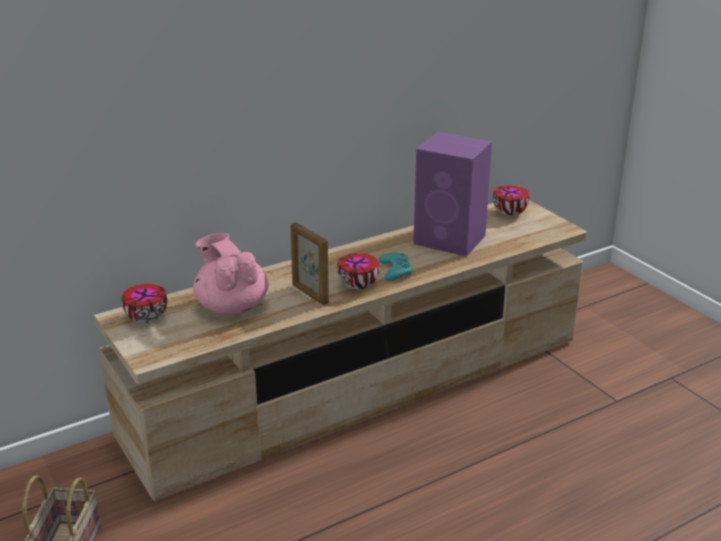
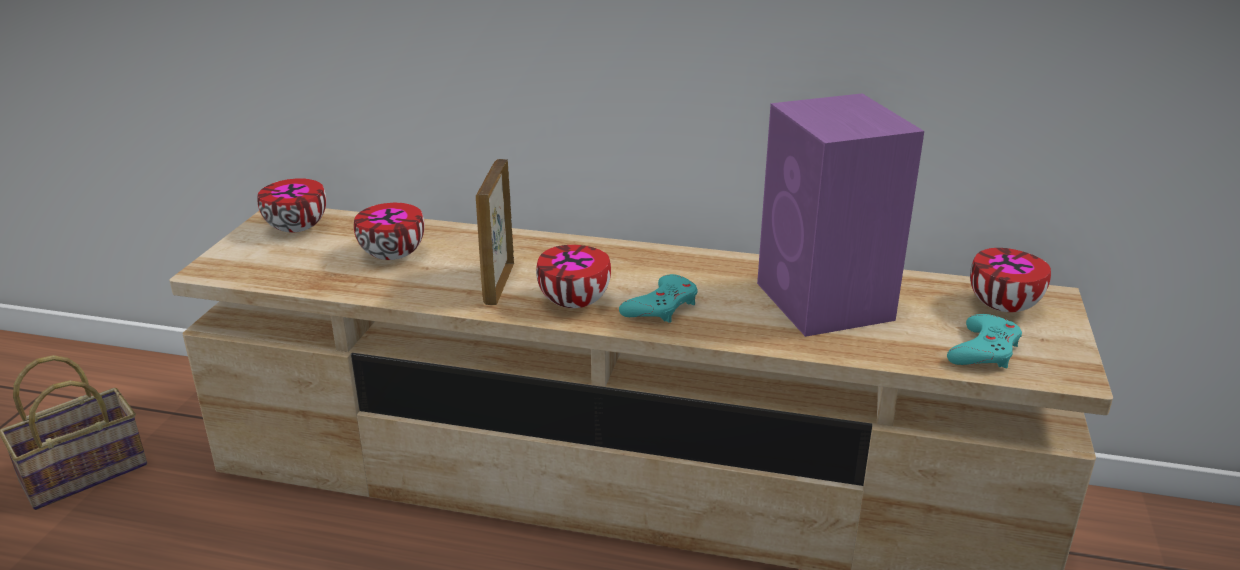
camera: 45 degrees right, 0 degrees up
(231, 306) = (394, 255): pink teapot -> bowl
(529, 233) = (984, 350): none -> turquoise game controller

